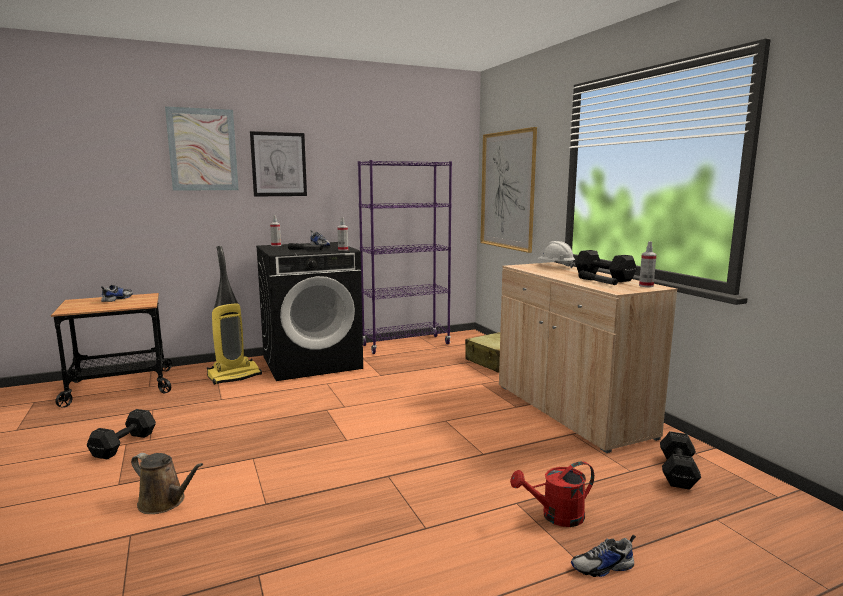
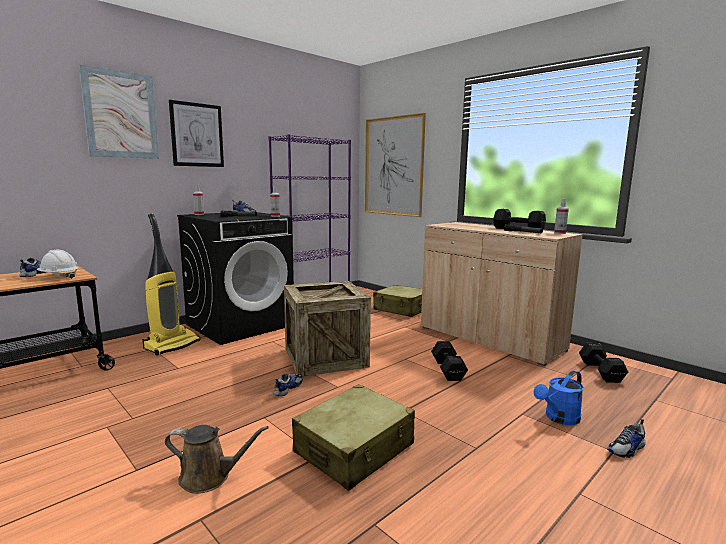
camera: 20 degrees left, 0 degrees up
(125, 444) = (107, 427): black dumbbell -> black dumbbell (448, 369)
(298, 434) = (288, 388): none -> shoe
(305, 504) = (354, 449): none -> beige suitcase
(362, 407) = (325, 357): none -> crate
(555, 266) = (465, 224): white hard hat -> white hard hat (59, 277)
(556, 516) = (559, 418): red watering can -> blue watering can

